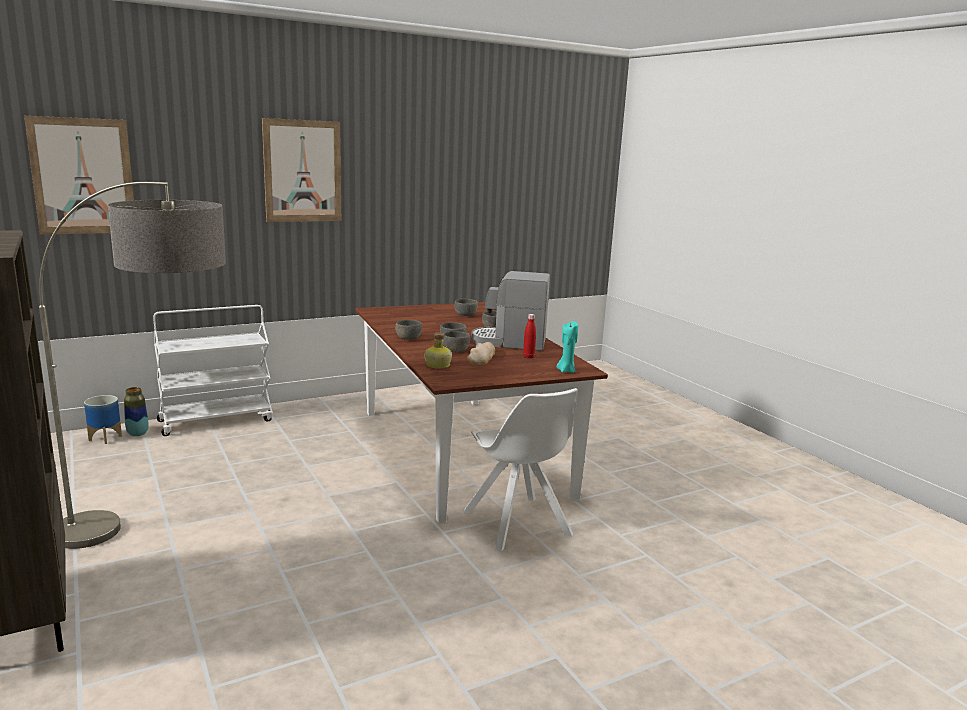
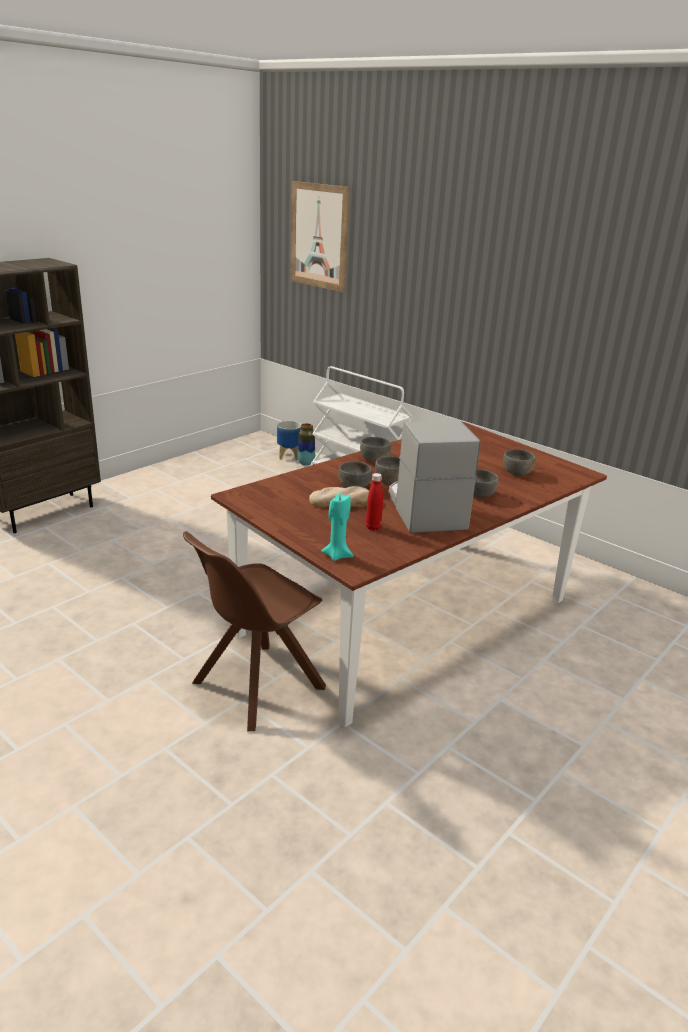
camera: 70 degrees right, 10 degrees up
(158, 538) = (150, 519): floor lamp -> none
(303, 171) = (483, 254): picture -> none
(437, 365) = (291, 484): bottle -> none
(518, 525) = (255, 687): white chair -> brown chair

